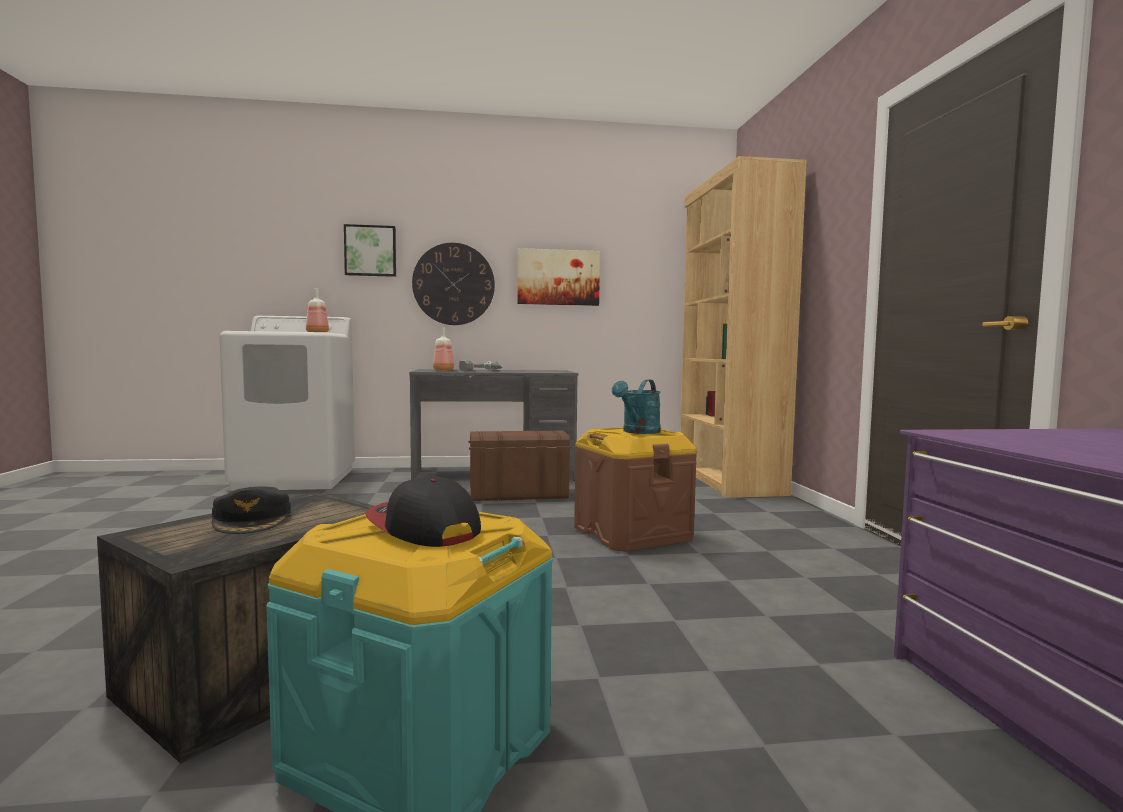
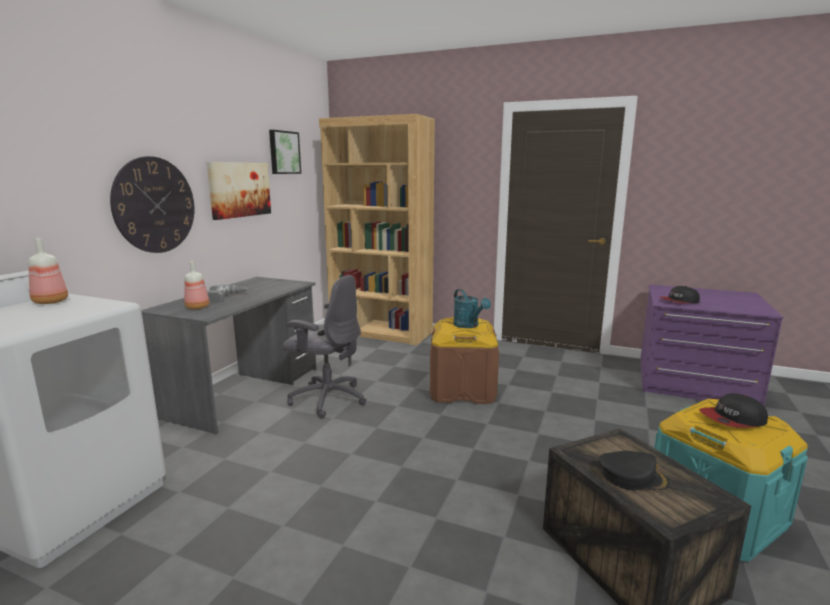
camera: 60 degrees left, 10 degrees up
(370, 251) = (51, 169): picture -> picture (283, 152)
(517, 495) = (327, 399): brown storage box -> grey office chair
(1003, 437) = (679, 301): none -> cap

